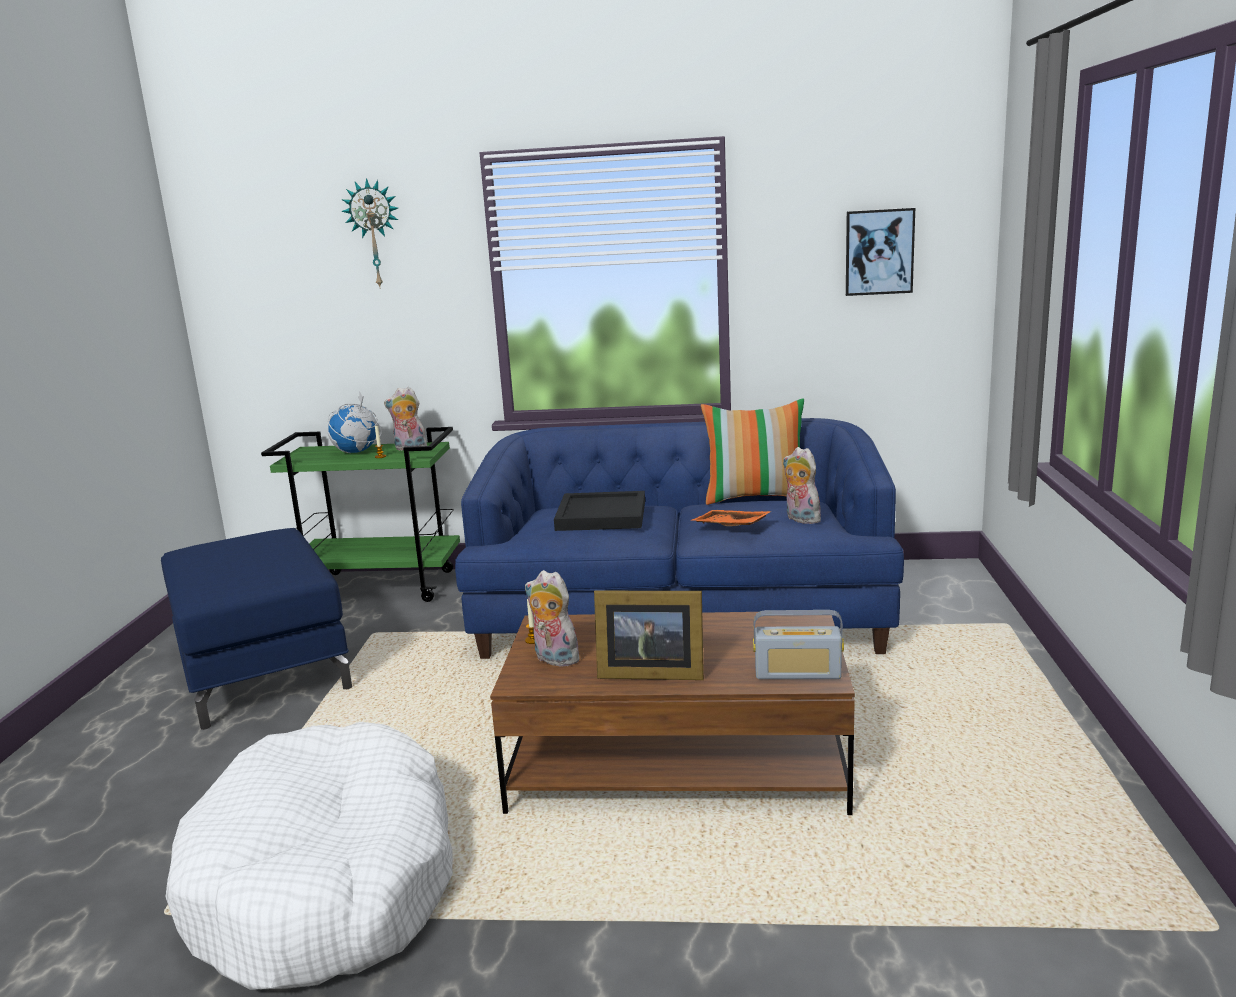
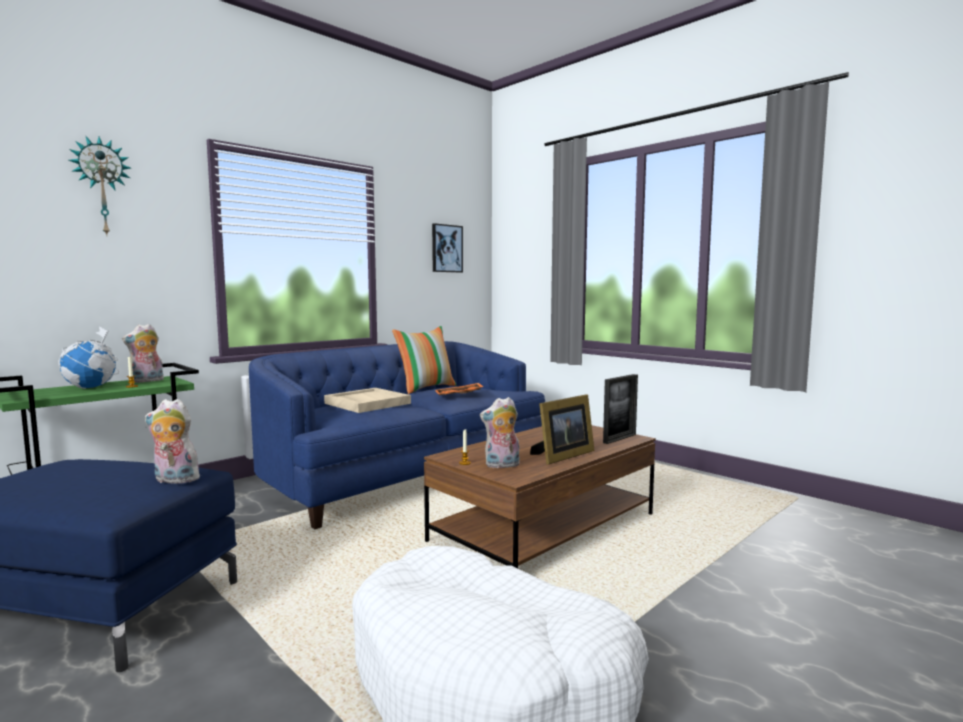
camera: 50 degrees left, 10 degrees down
(600, 515) = (366, 403): black tray -> beige tray
(797, 673) = (619, 438): radio -> picture frame
(800, 519) = (481, 389): plush toy -> plush toy (174, 480)

